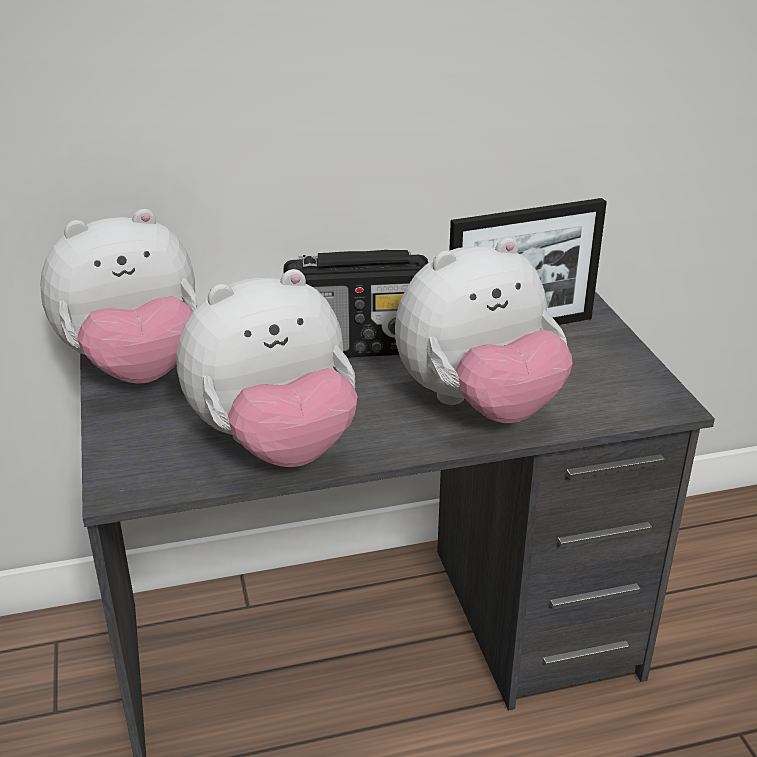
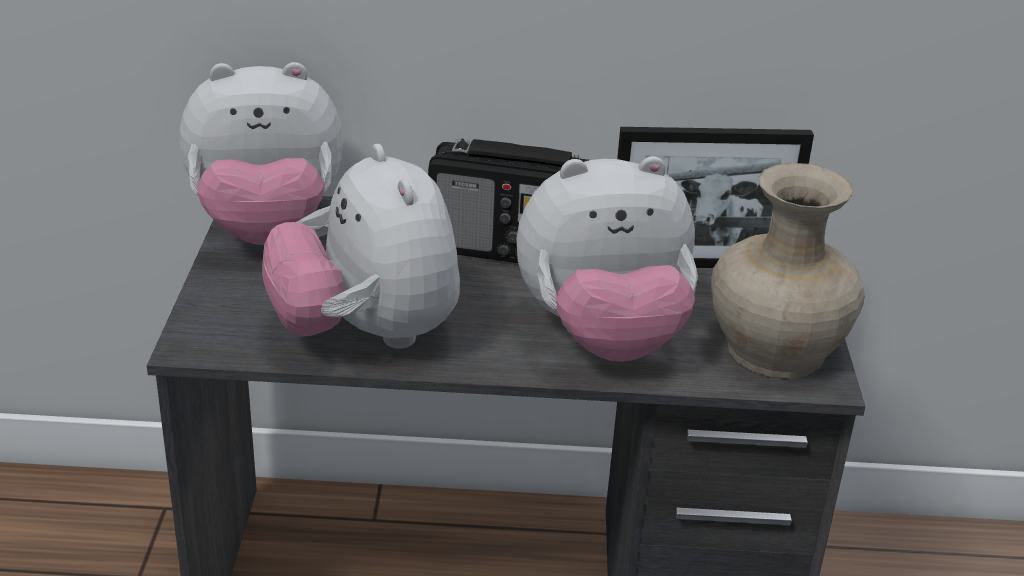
camera: 15 degrees right, 0 degrees up
(275, 445) = (366, 334): plush toy -> plush toy turned 75 degrees clockwise
(622, 387) = (777, 351): none -> beige vase

